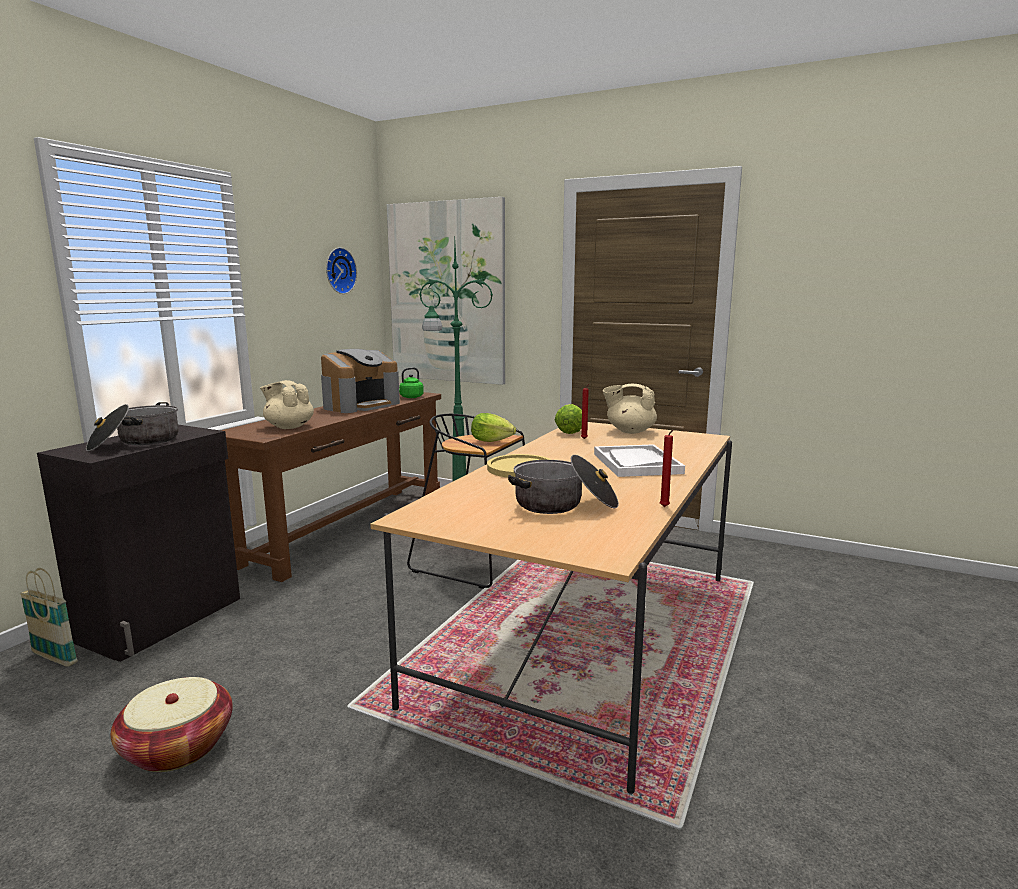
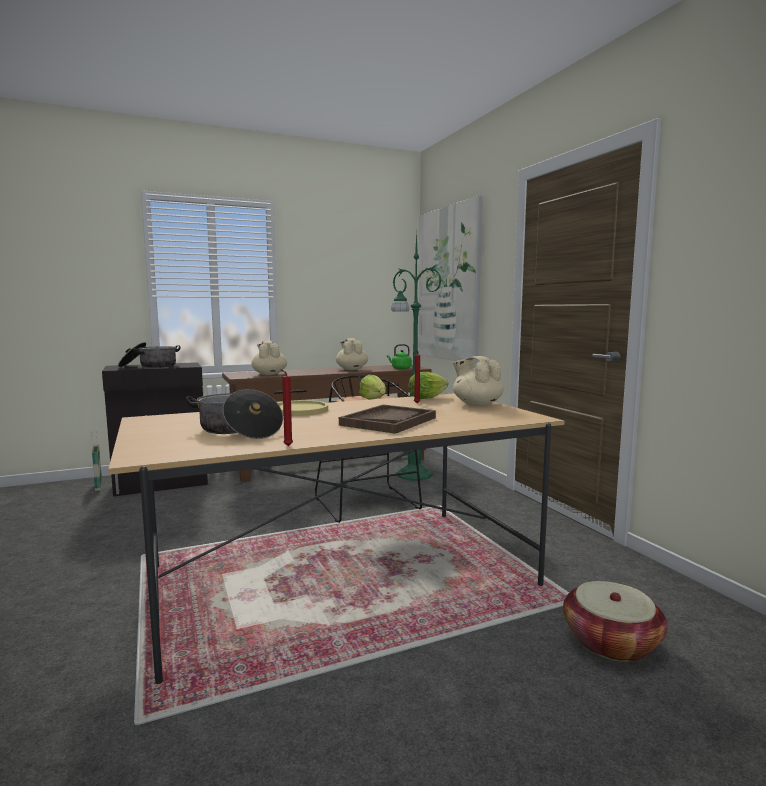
camera: 40 degrees right, 5 degrees down
(177, 747) = (58, 541): basket -> basket (611, 642)
(338, 271) = (369, 268): wall clock -> none
(361, 405) = (351, 369): coffee machine -> beige teapot
(636, 463) = (388, 421): white tray -> brown tray

